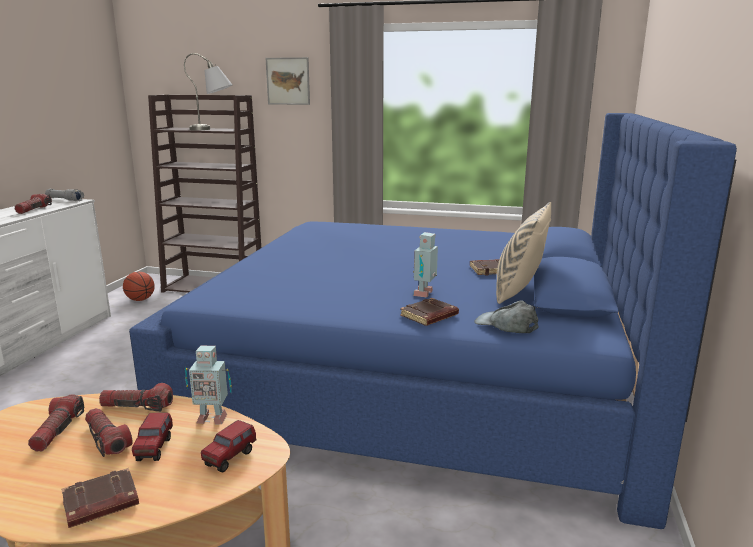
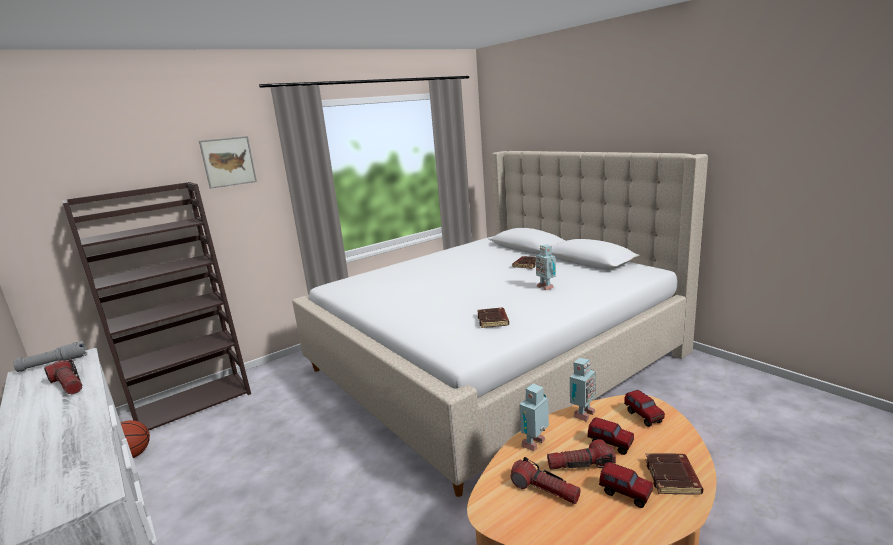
camera: 50 degrees left, 0 degrees up
(60, 477) = (625, 494): none -> toy truck
(137, 407) = (535, 444): flashlight -> toy robot
(213, 129) = (161, 227): grey table lamp -> none
(420, 378) = (495, 361): blue bed -> beige bed
(429, 316) = (584, 294): brown book -> brown book (493, 321)
(506, 325) = (617, 281): grey cap -> none
(518, 292) = (571, 268): beige pillow -> none

